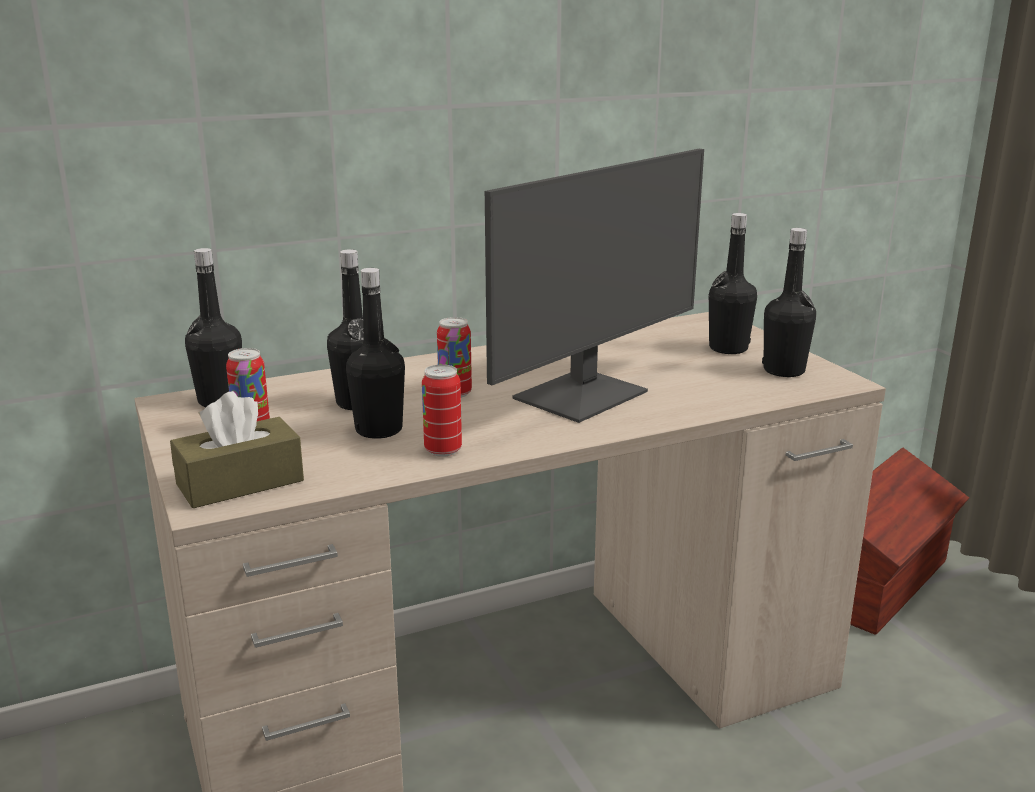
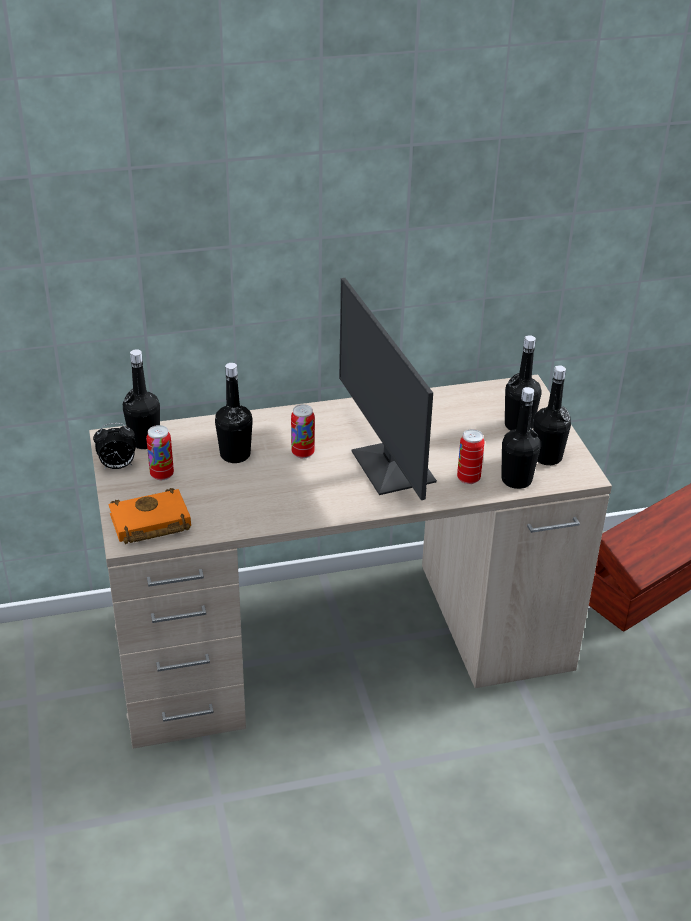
camera: 10 degrees right, 15 degrees up
(181, 428) = (117, 466): none -> alarm clock
(240, 483) = (149, 524): brown tissue box -> orange book
(379, 430) = (243, 485): black bottle -> black bottle (516, 480)
(443, 450) = (279, 511): can -> can (468, 478)
(584, 396) = (390, 467): monitor -> monitor turned 105 degrees clockwise

